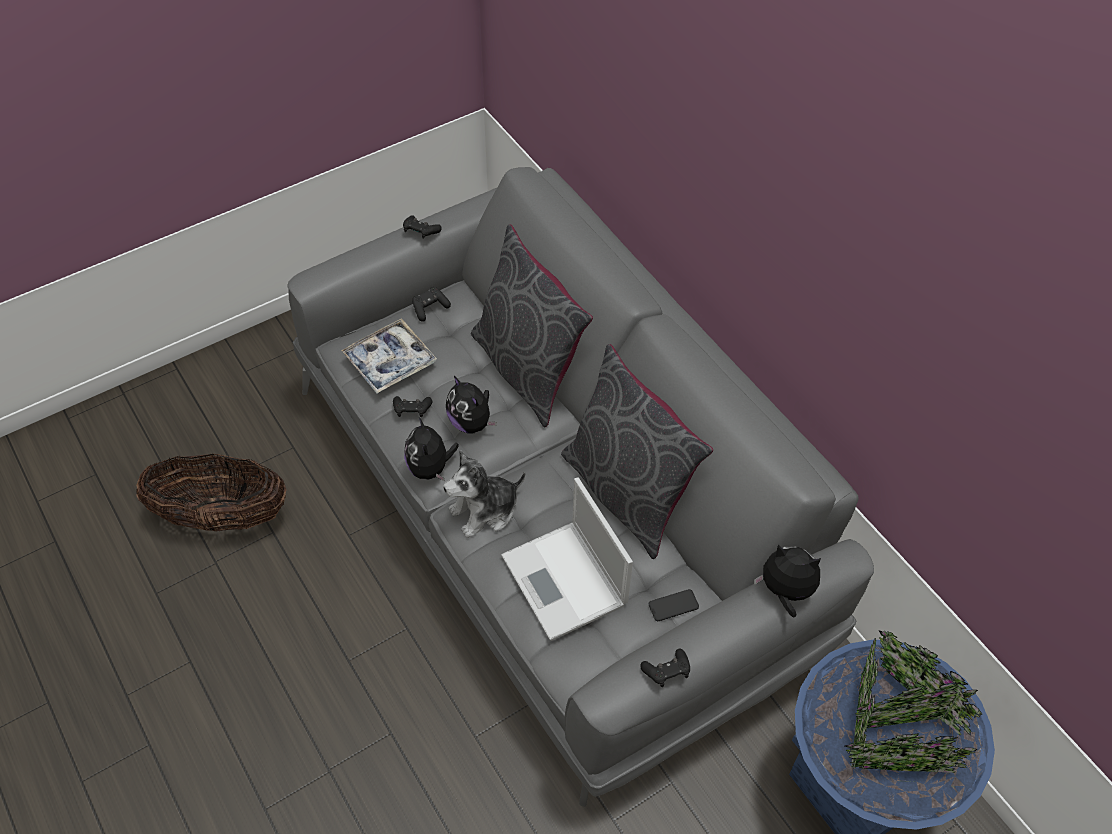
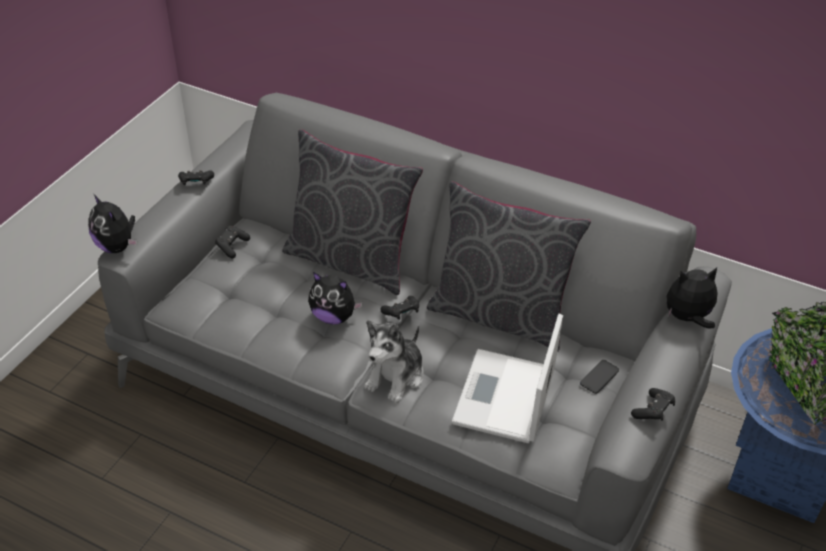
camera: 30 degrees left, 10 degrees down
(222, 516) = (110, 521): basket -> none
(390, 362) = (227, 299): tray -> none
(412, 411) = (275, 328): black game controller -> black game controller (401, 313)
(430, 468) = (324, 364): plush toy -> plush toy (117, 246)
(565, 582) = (504, 398): laptop -> laptop turned 75 degrees clockwise

